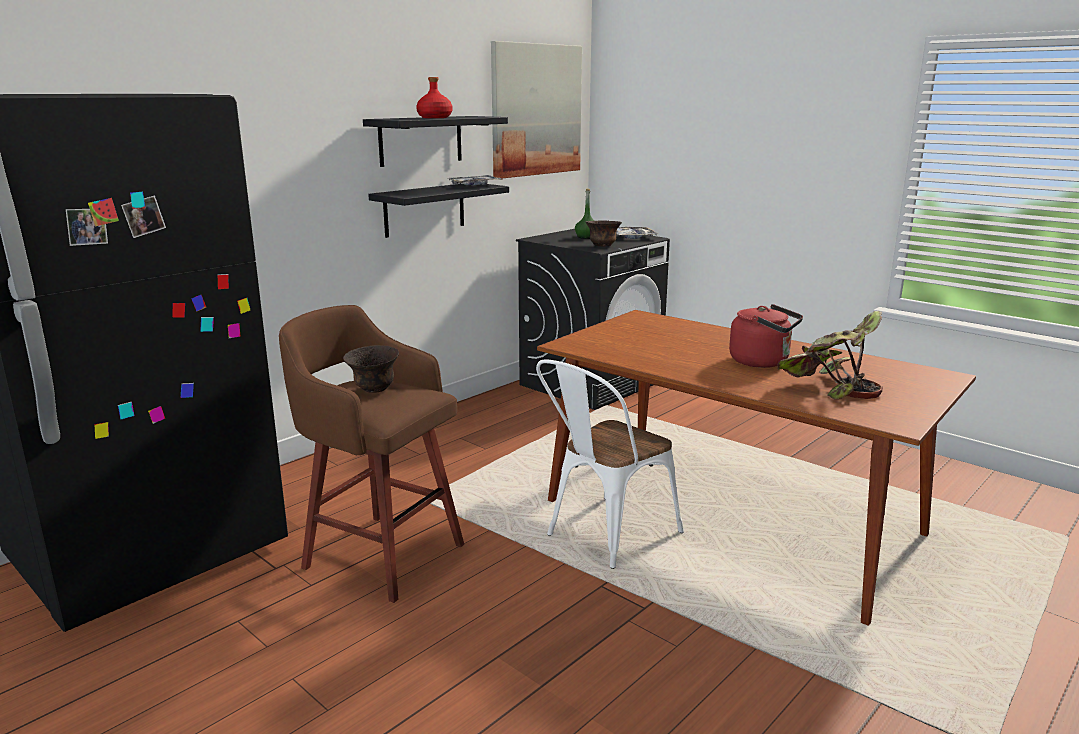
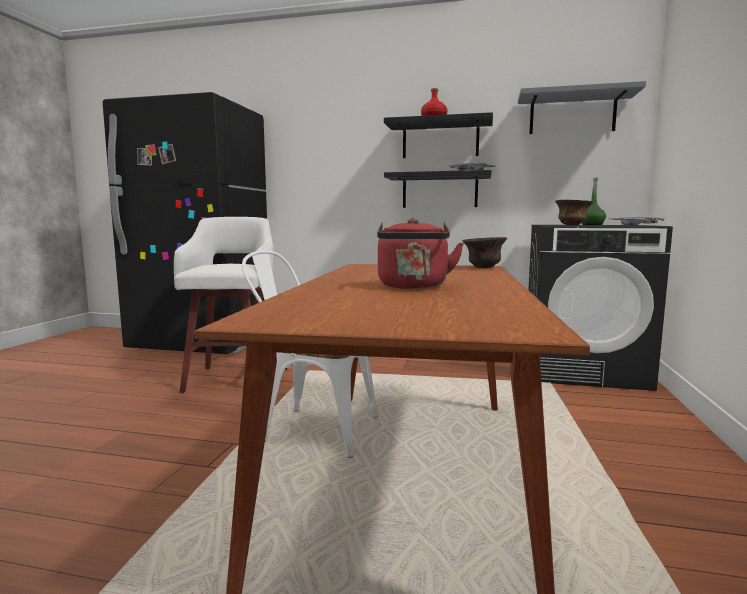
camera: 60 degrees right, 10 degrees down
(374, 389) = (231, 263): brown bowl -> brown bowl (483, 268)
(380, 554) = (233, 378): brown stool -> white stool
(536, 110) = (572, 114): picture -> grey shelf
(828, 388) = (356, 301): potted plant -> none

